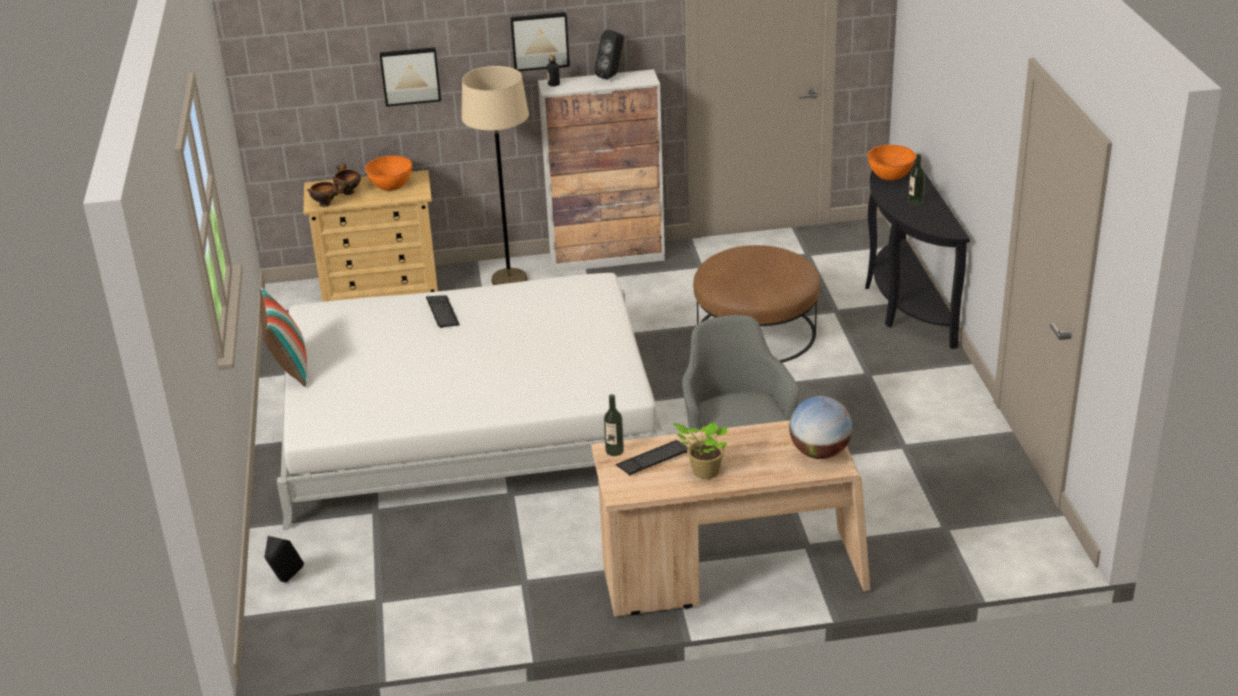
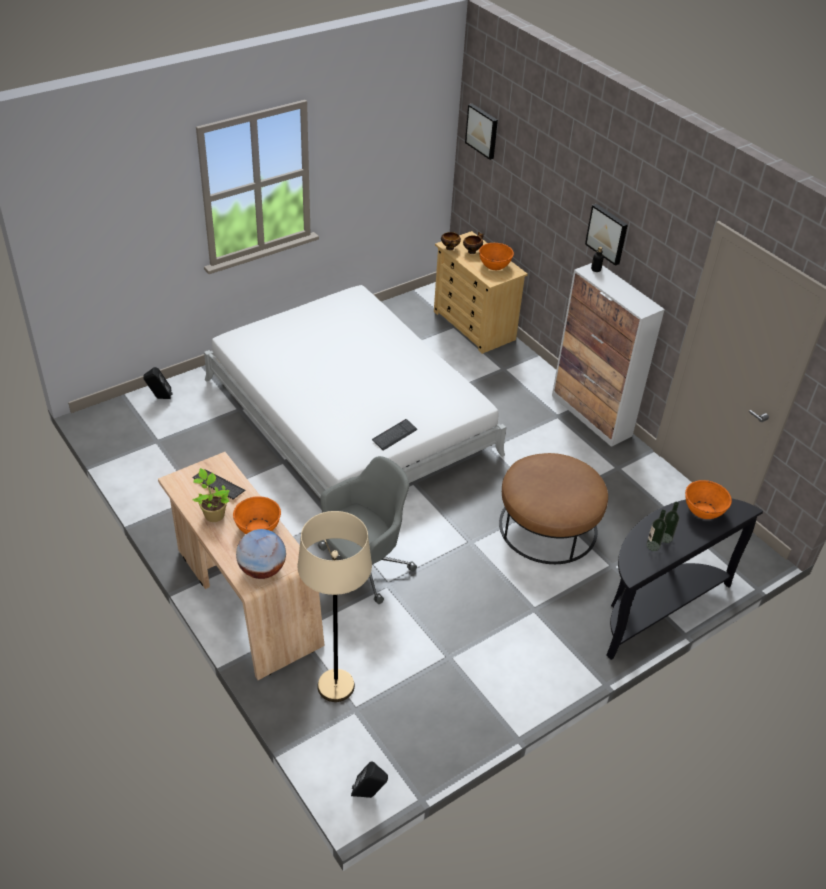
camera: 60 degrees right, 10 degrees up
(289, 368) = (291, 308): pillow -> none
(410, 75) = (536, 203): picture -> picture (482, 131)
(442, 312) = (390, 347): keyboard -> keyboard (394, 435)
(509, 280) = (525, 378): beige floor lamp -> beige floor lamp (335, 686)
(612, 76) = (633, 292): black speaker -> black speaker (369, 794)
(614, 450) = (221, 464): bottle -> bottle (653, 546)
(747, 443) = (258, 527): none -> orange bowl

